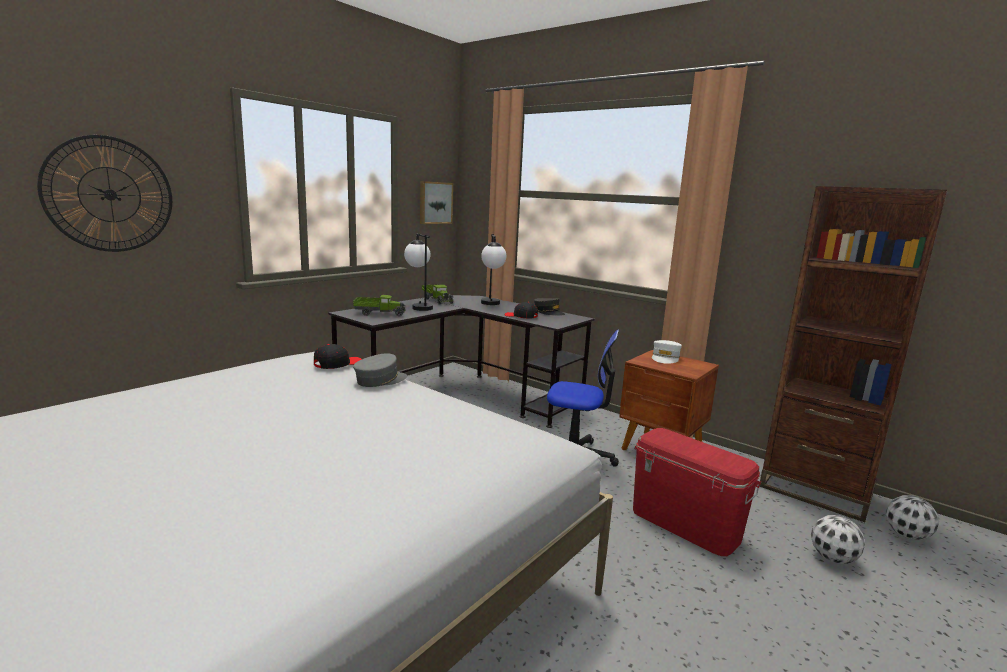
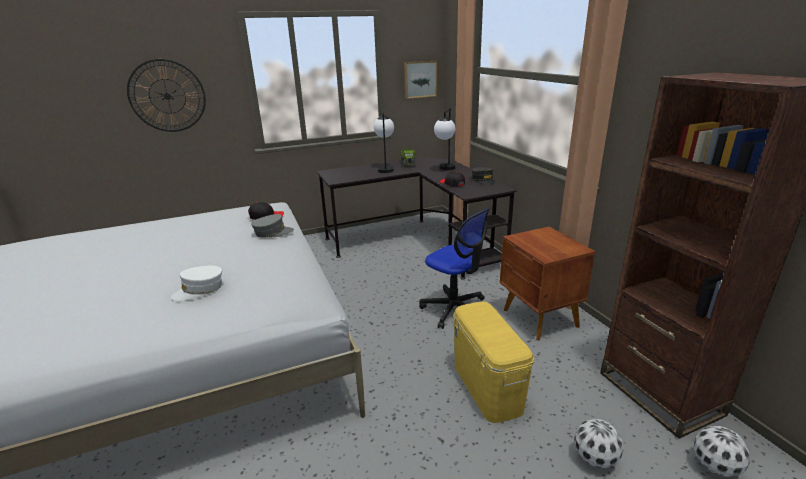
camera: 30 degrees right, 10 degrees up
(379, 313) = (348, 174): toy truck -> none
(665, 358) = (548, 237): white cap -> white cap (199, 290)
(685, 524) = (487, 387): red storage box -> yellow storage box

